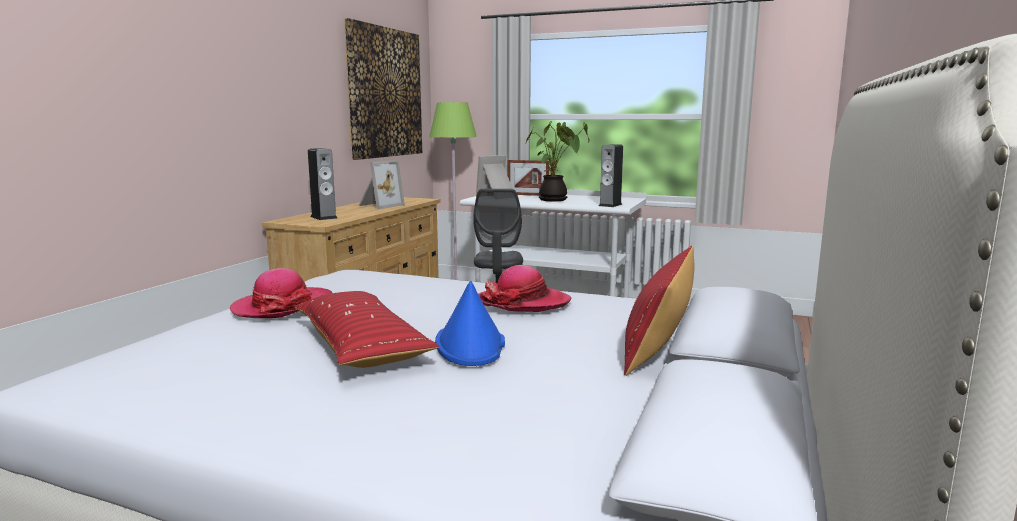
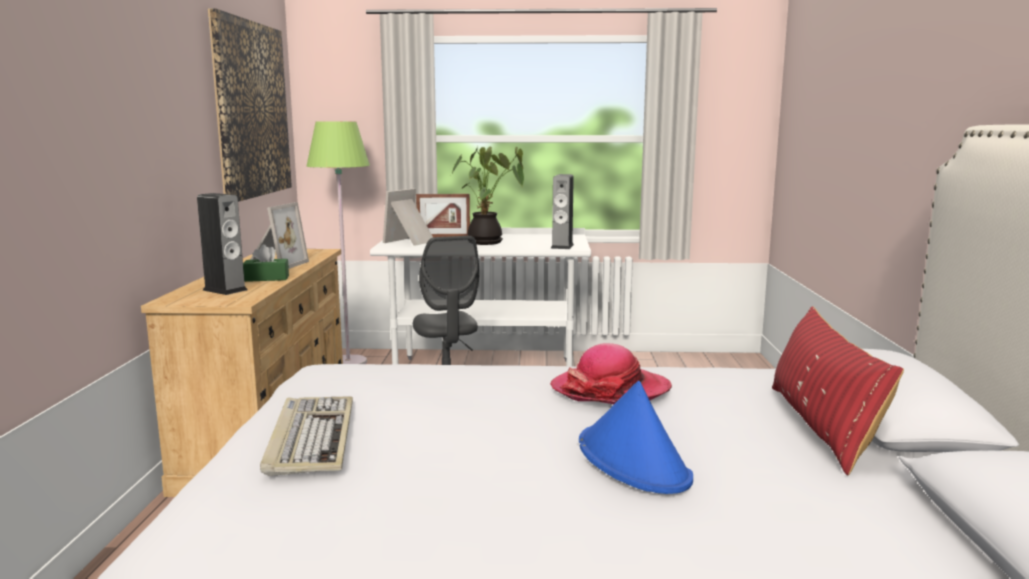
camera: 20 degrees left, 0 degrees up
(282, 306) = (310, 438): hat -> keyboard
(360, 213) = (266, 278): none -> green tissue box
(361, 346) = (500, 486): red pillow -> none

